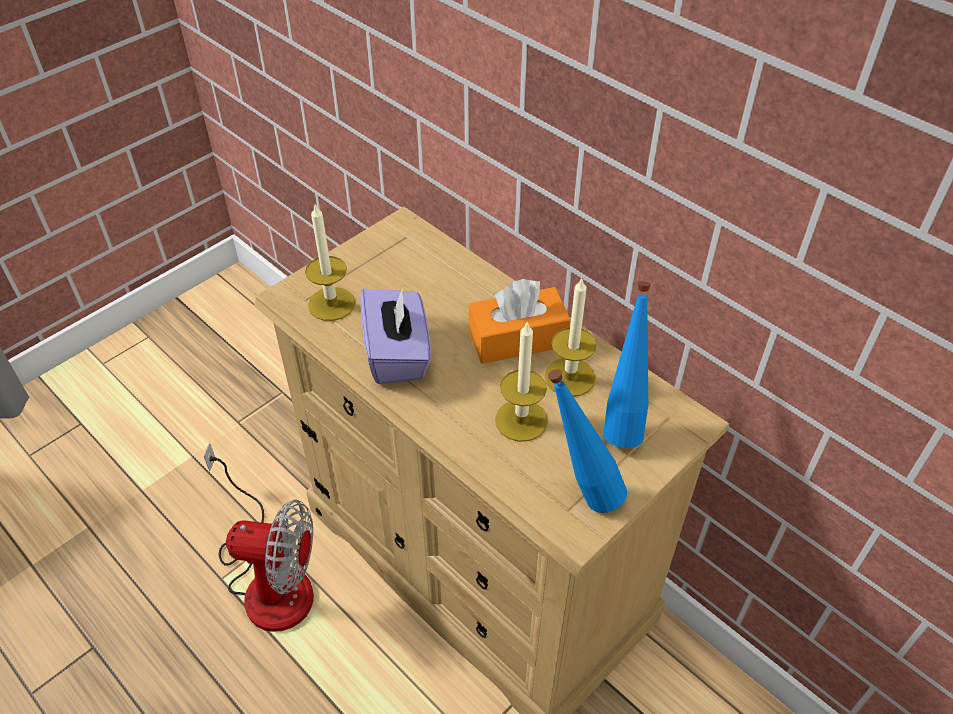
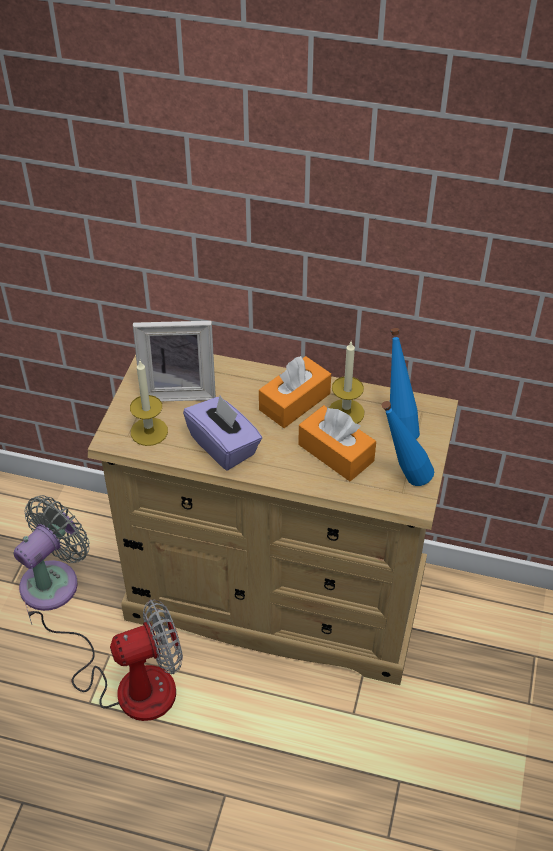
camera: 30 degrees left, 0 degrees up
(275, 439) = (54, 581): none -> grey fan
(399, 271) = (178, 389): none -> picture frame
(521, 420) = (336, 453): candle -> orange tissue box

